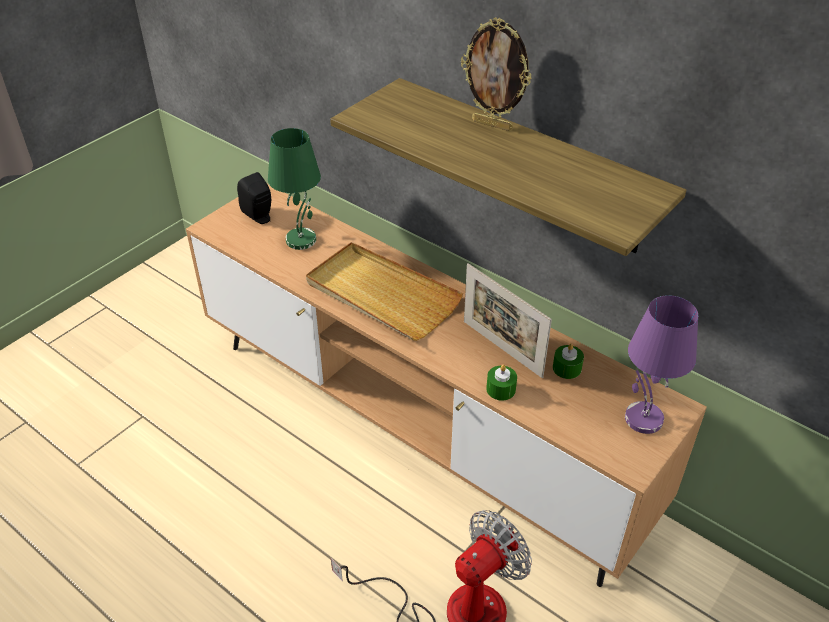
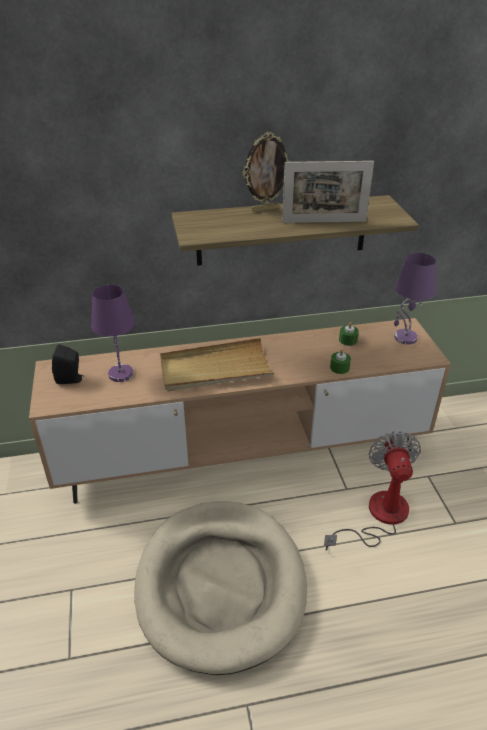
camera: 50 degrees left, 5 degrees down
(233, 520) = (221, 585): none -> beige dog bed
(301, 239) = (120, 373): green table lamp -> purple table lamp
(502, 348) = (310, 351): picture frame -> picture frame (324, 222)

